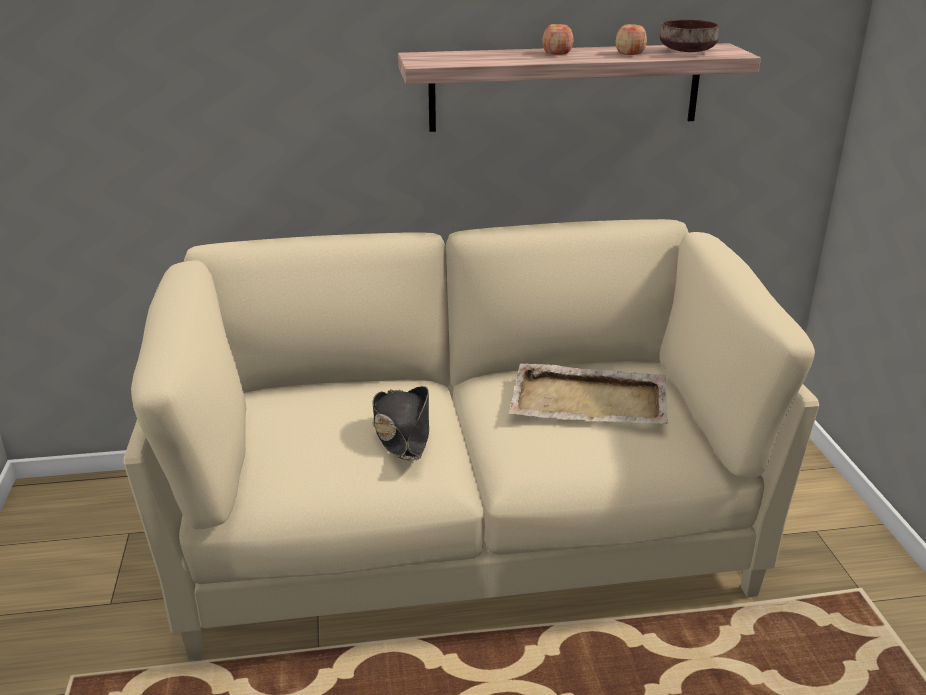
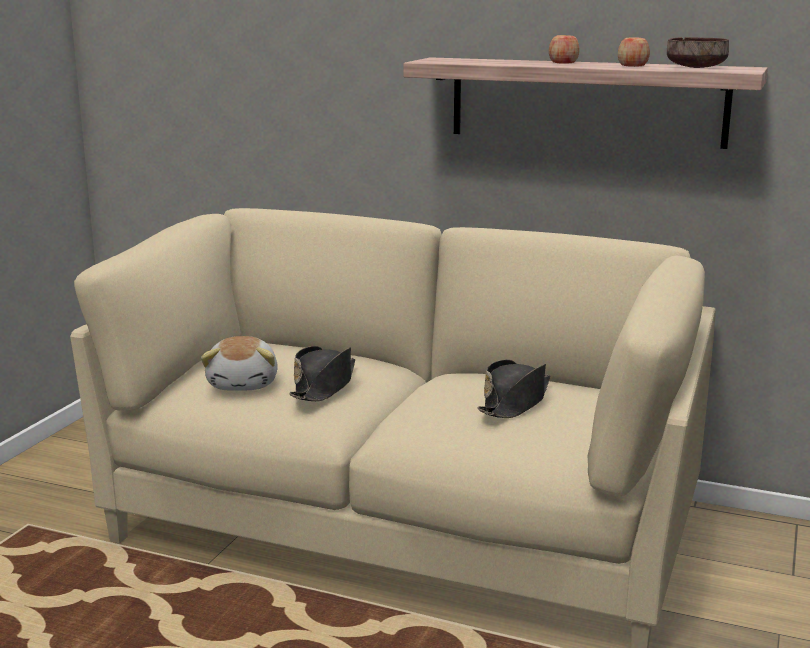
camera: 30 degrees right, 10 degrees down
(319, 453) = (244, 383): none -> plush toy
(590, 400) = (515, 402): beige tray -> black hat

